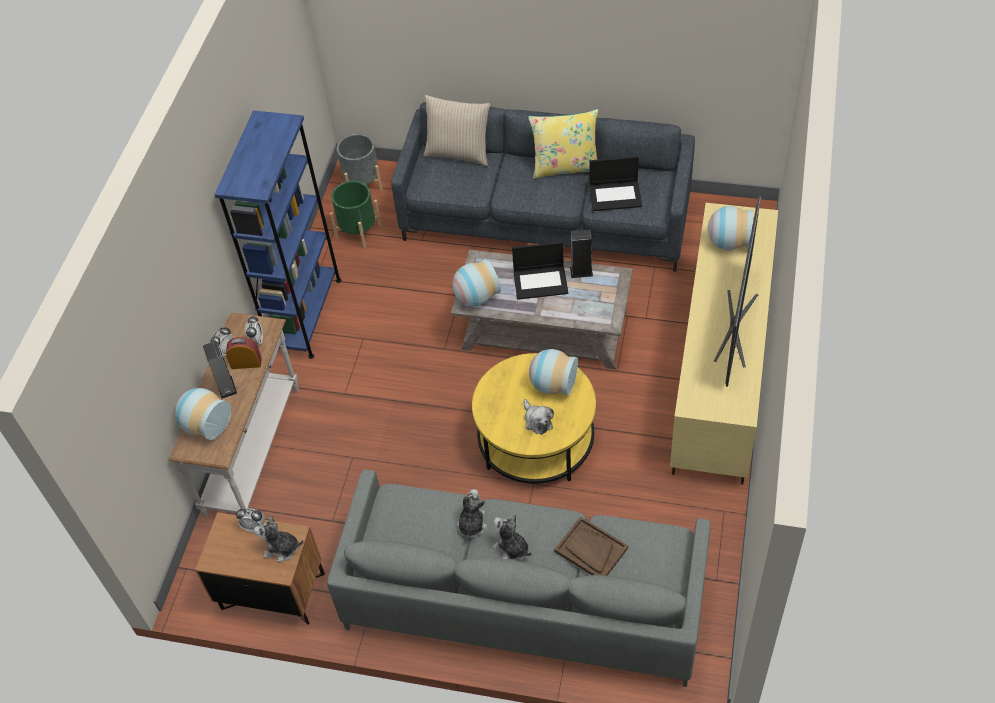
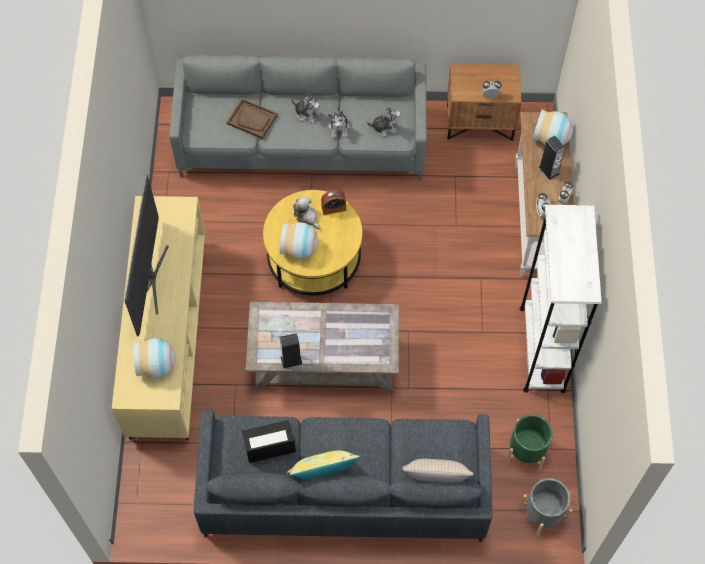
camera: 165 degrees right, 10 degrees up
(246, 363) = (542, 192): alarm clock -> alarm clock (333, 208)
(281, 549) = (465, 84): plush toy -> plush toy (384, 127)
(306, 315) = (542, 349): blue bookcase -> white bookcase
(475, 297) = (380, 322): vase -> none
(541, 282) = (325, 344): laptop -> none

